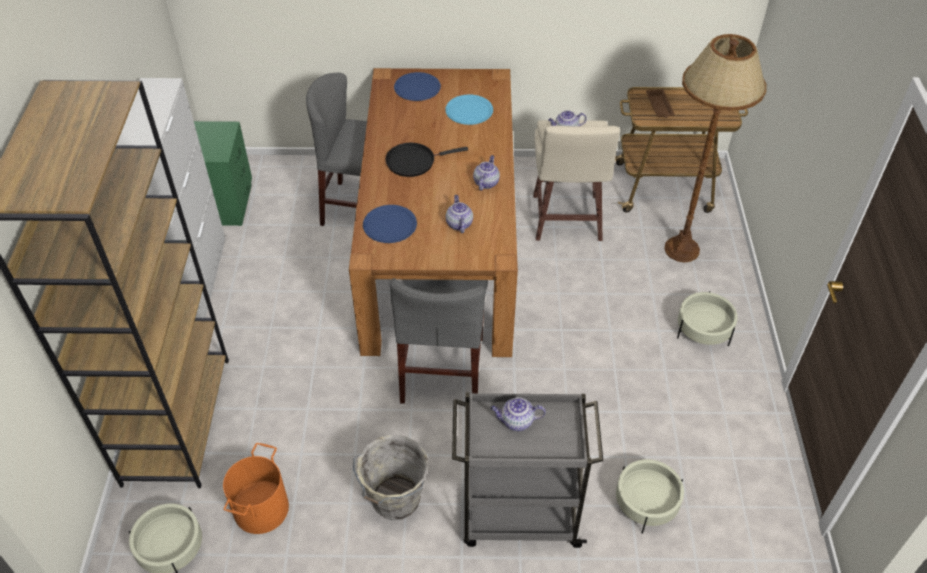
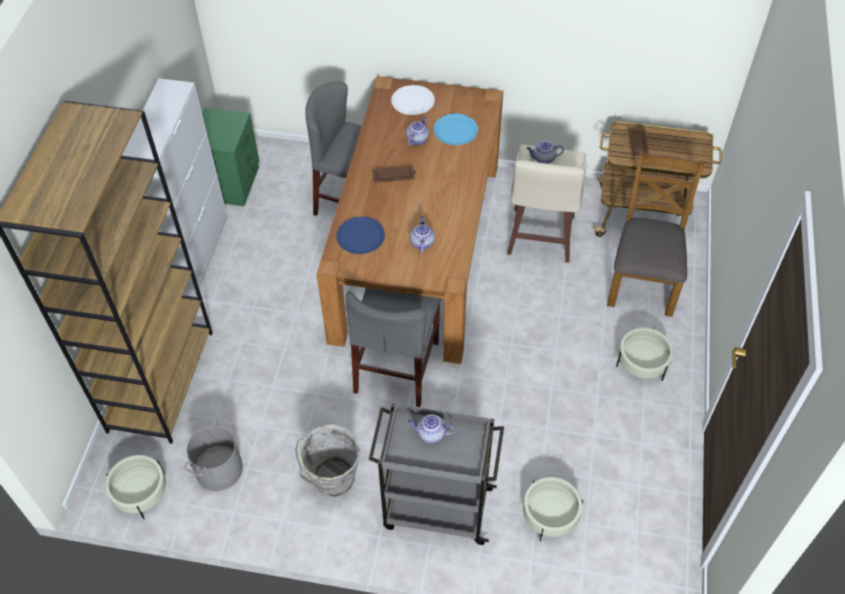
camera: 10 degrees right, 5 degrees up
(260, 508) = (218, 469): orange bucket -> grey bucket
(414, 161) = (394, 176): black frying pan -> brown tray
(417, 88) = (412, 101): blue plate -> white plate
(486, 182) = (455, 205): teapot -> teapot (417, 139)
(682, 249) = (642, 281): brown floor lamp -> brown chair

